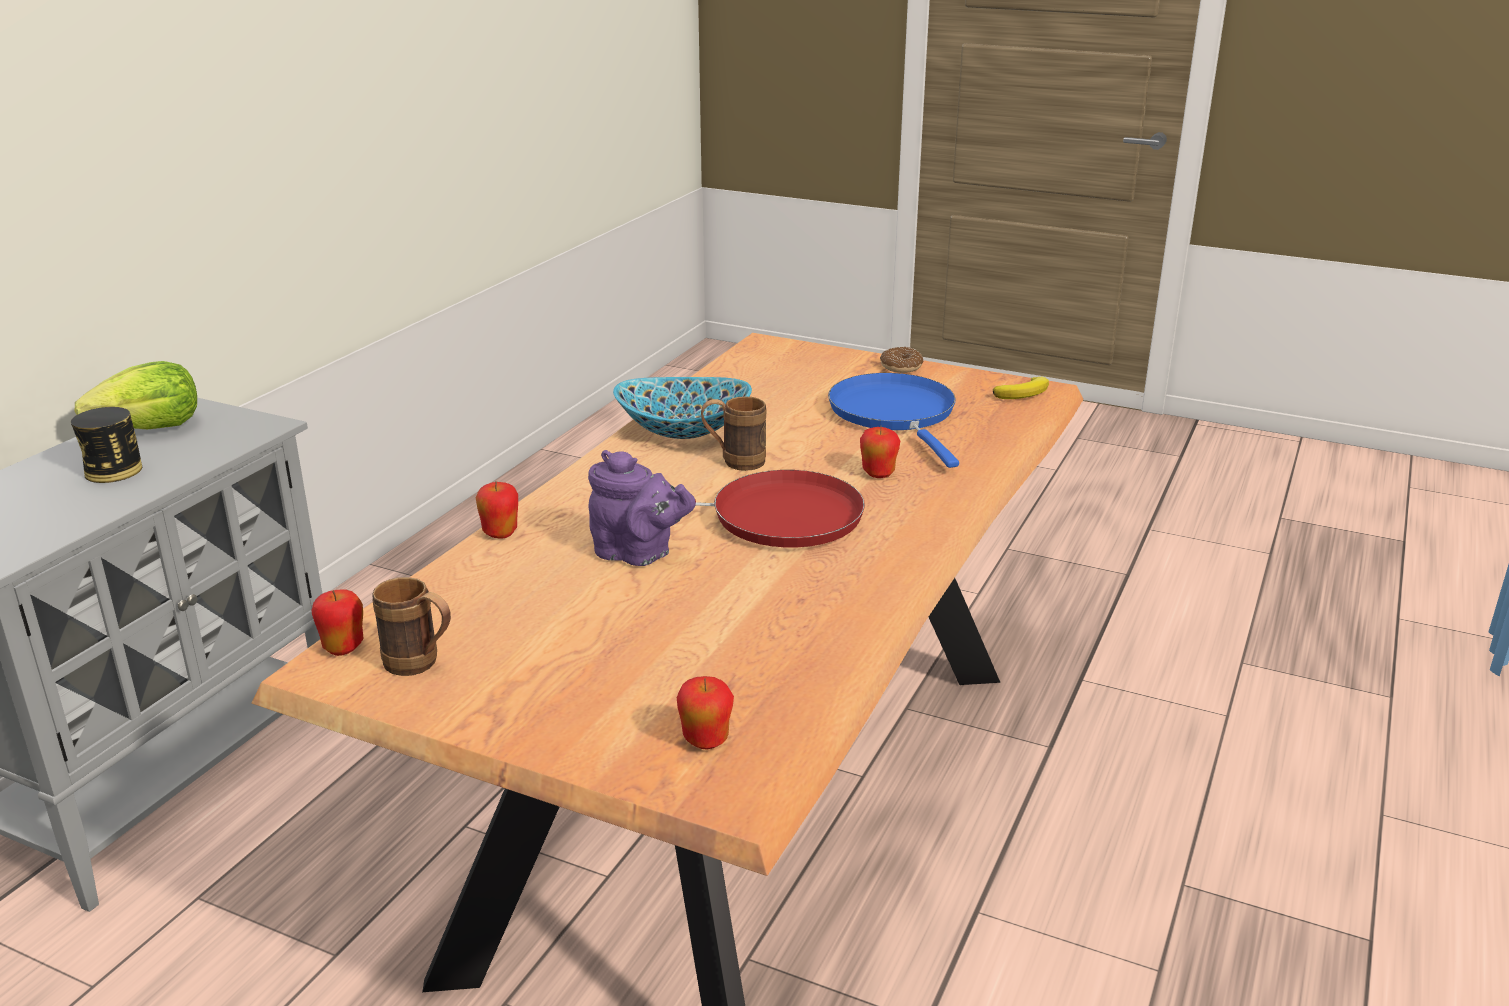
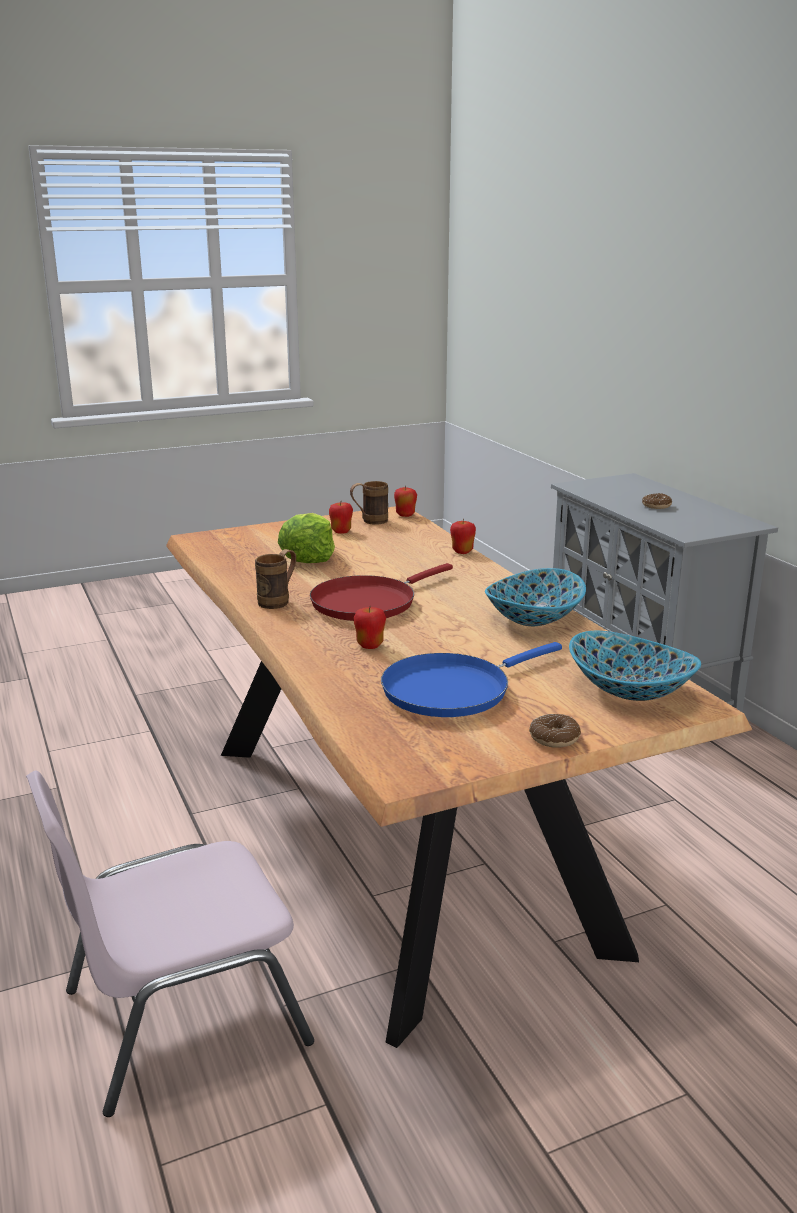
camera: 130 degrees right, 5 degrees down
(113, 471) = (656, 506): can -> donut
(150, 428) = (714, 516): lettuce -> lettuce (308, 557)
(638, 554) = (389, 568): purple teapot -> none
(706, 741) = (231, 542): apple -> apple (341, 531)
(734, 462) = (459, 616): brown mug -> brown mug (279, 601)
(780, 364) = (630, 691): none -> bowl
(895, 414) = (452, 690): blue frying pan -> blue frying pan turned 120 degrees clockwise
(1024, 393) = (409, 763): banana -> none
(1142, 791) = (180, 1015): none -> pink chair

